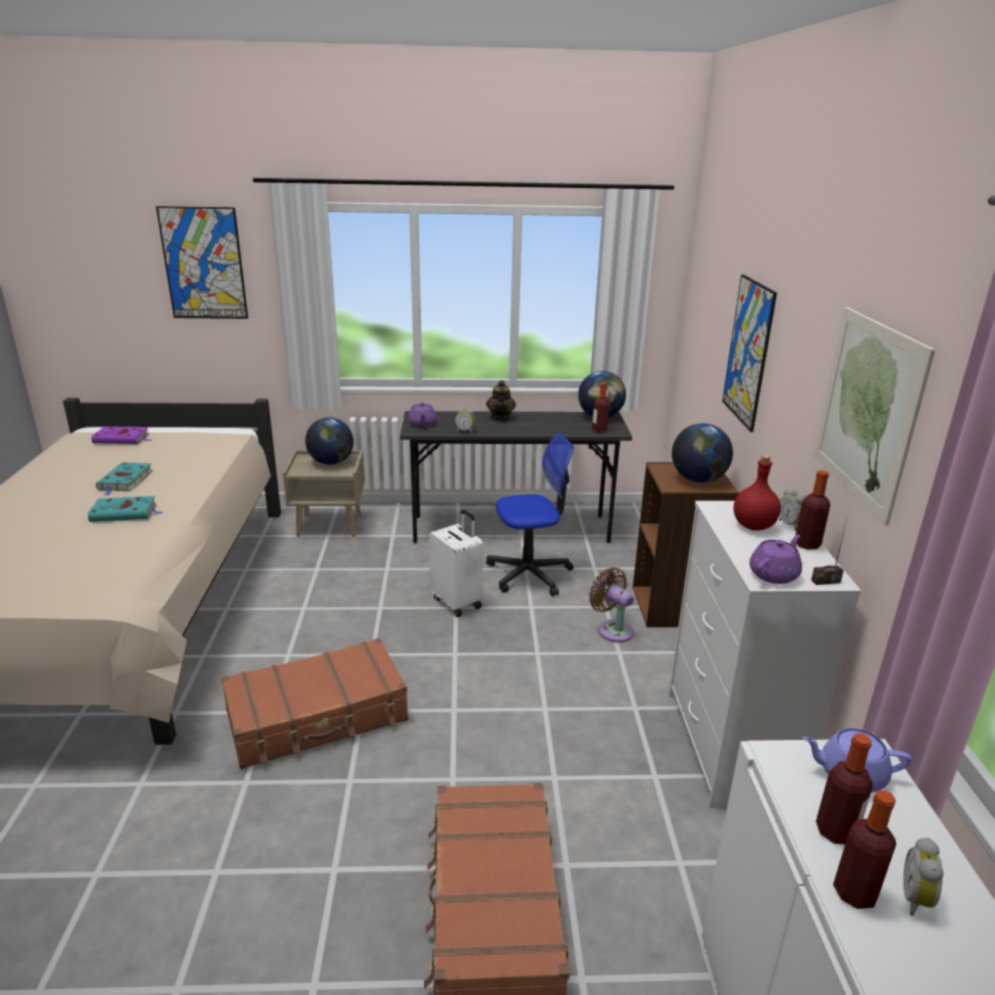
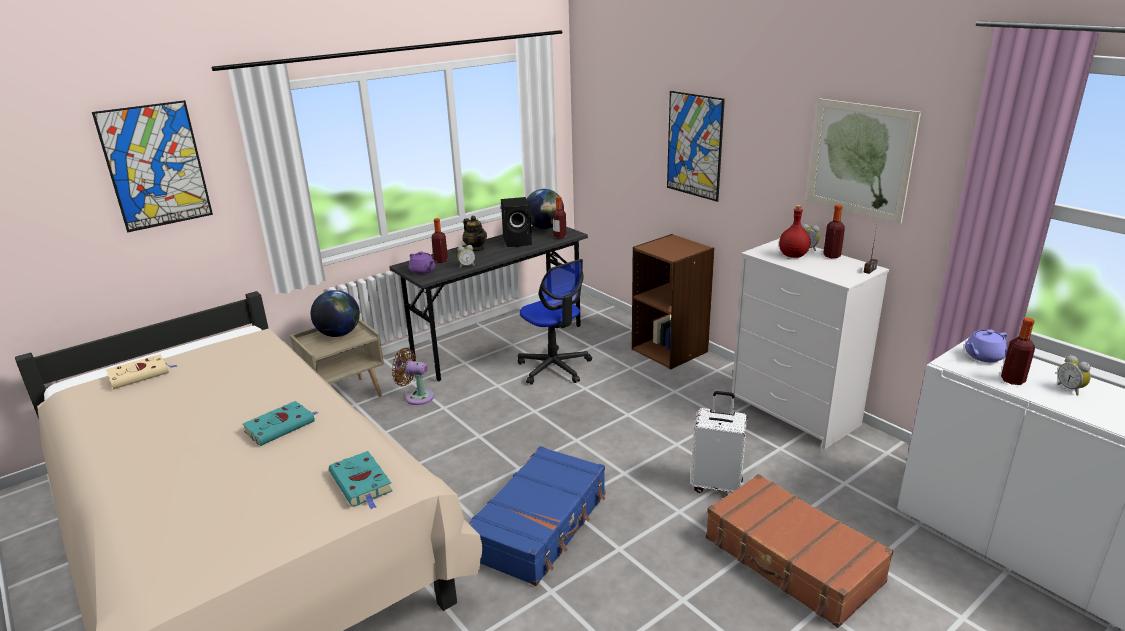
camera: 35 degrees left, 0 degrees up
(123, 439) = (140, 374): purple book -> beige book
(125, 481) = (225, 404): turquoise book -> turquoise book (362, 483)
(318, 717) = (540, 525): brown suitcase -> blue suitcase
(457, 602) = (531, 407): white suitcase -> white suitcase (717, 485)
(529, 574) = (554, 367): office chair -> office chair turned 105 degrees clockwise
(551, 423) = (518, 241): none -> black speaker
(613, 629) = (653, 379): brown fan -> brown fan (416, 397)
(698, 479) = (680, 247): globe -> none
(774, 574) = (844, 276): purple teapot -> none
(854, 892) = (1052, 398): bottle -> bottle (441, 260)

